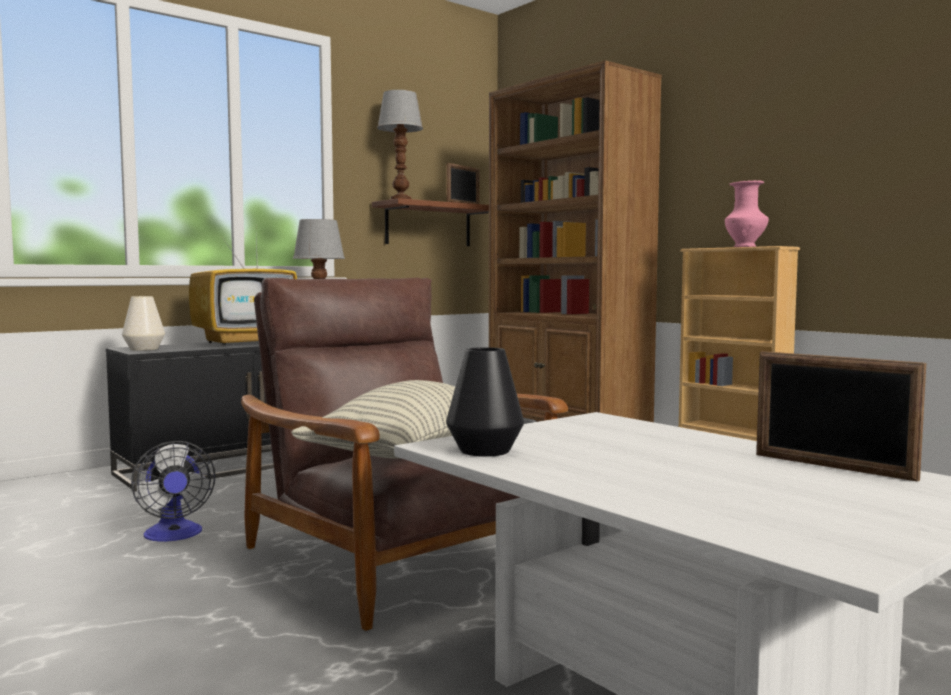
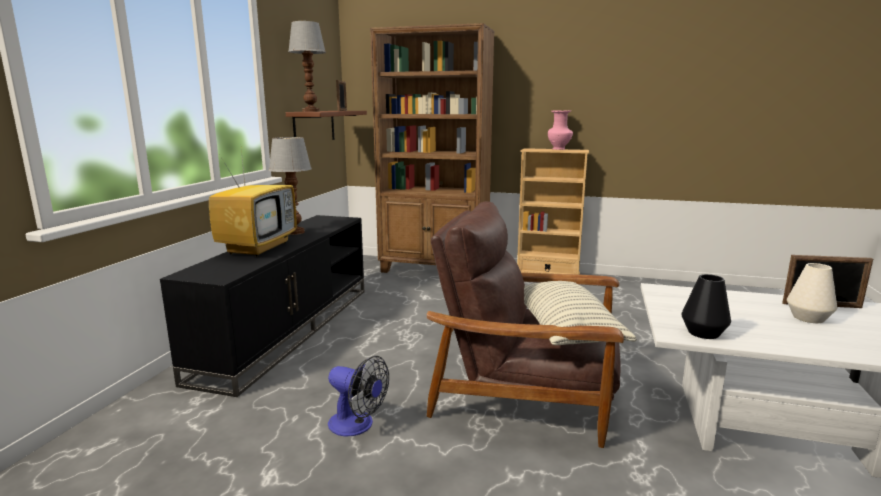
camera: 35 degrees left, 10 degrees up
(144, 349) = (209, 274): white vase -> white vase (808, 318)

